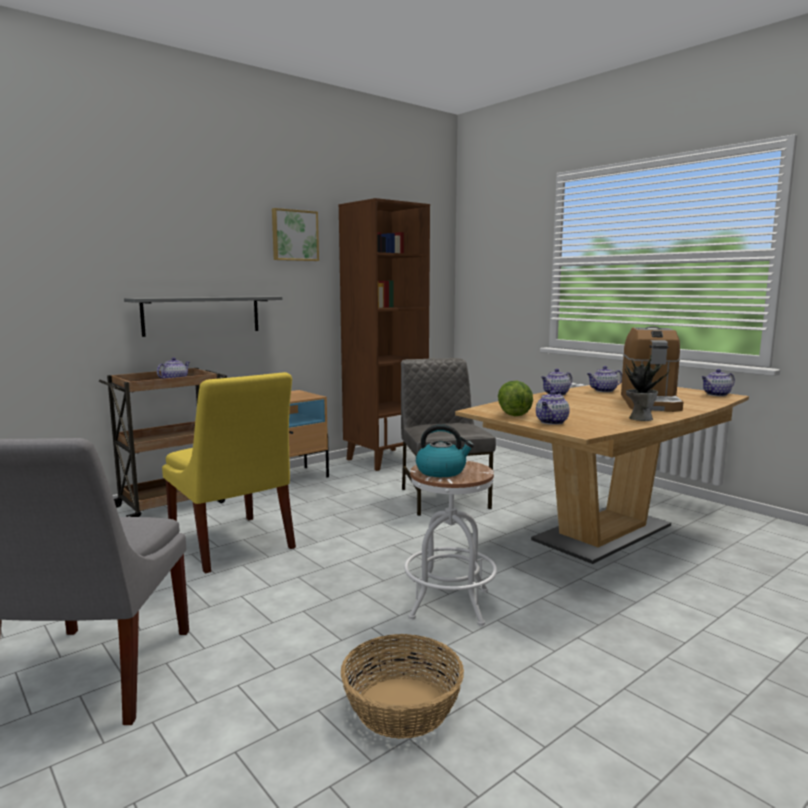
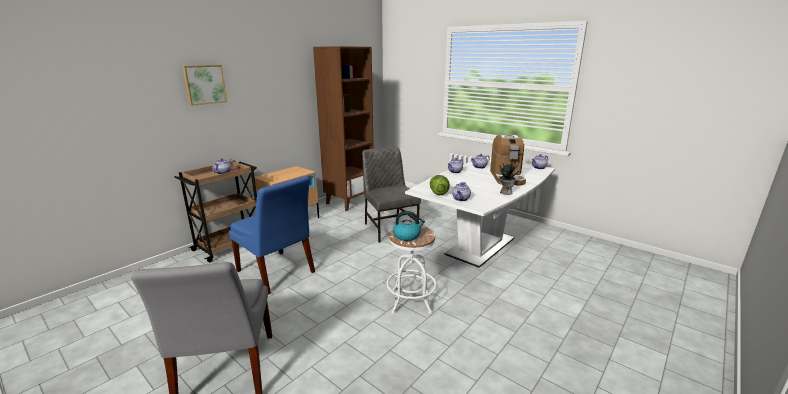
camera: 10 degrees left, 10 degrees up
(202, 315) = (234, 126): grey shelf -> none
(232, 545) = (277, 273): yellow chair -> blue chair
(294, 235) = (287, 69): picture -> picture (204, 84)
(402, 707) = (402, 368): basket -> none
(602, 533) = (480, 246): brown dining table -> white dining table

